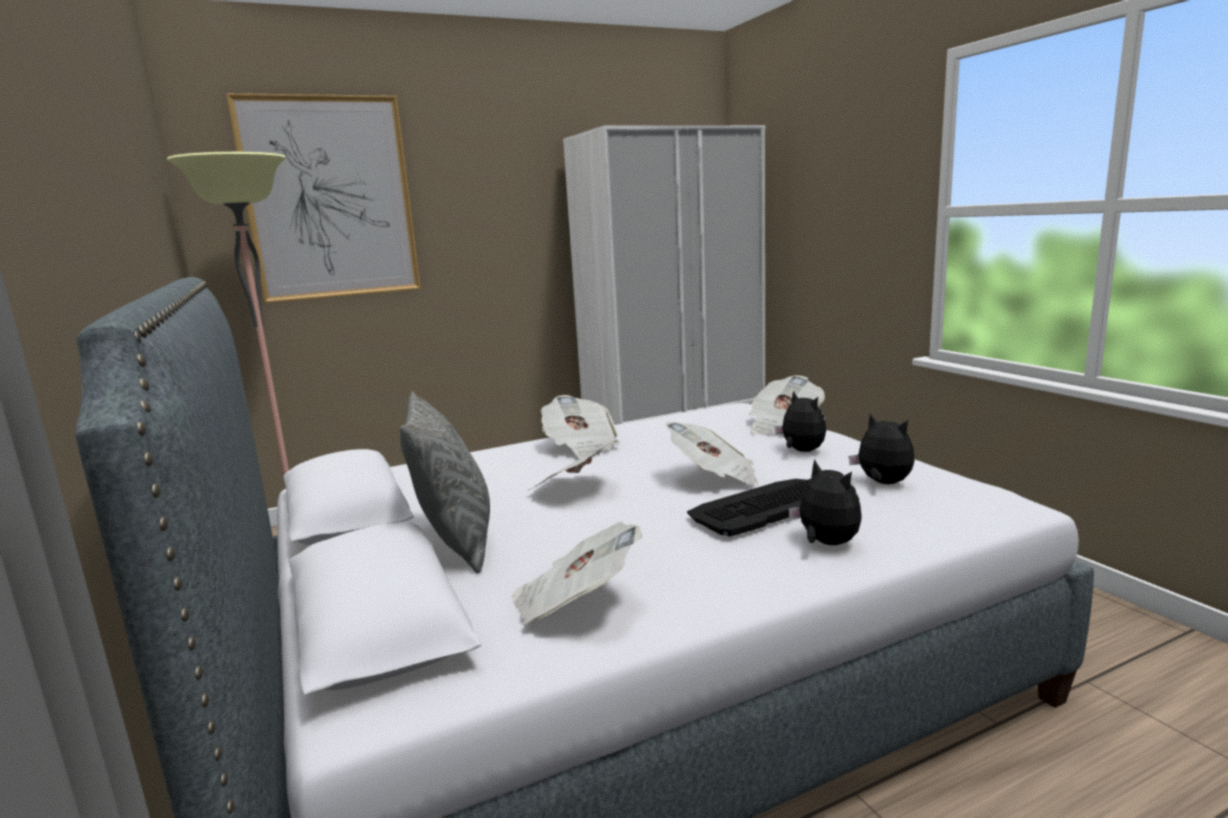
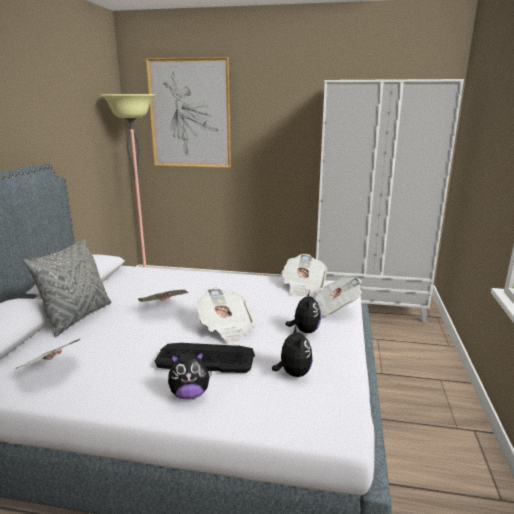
camera: 35 degrees right, 5 degrees up
(581, 447) = (213, 284): newspaper -> newspaper (303, 287)
(825, 543) = (190, 394): plush toy -> plush toy turned 75 degrees clockwise

